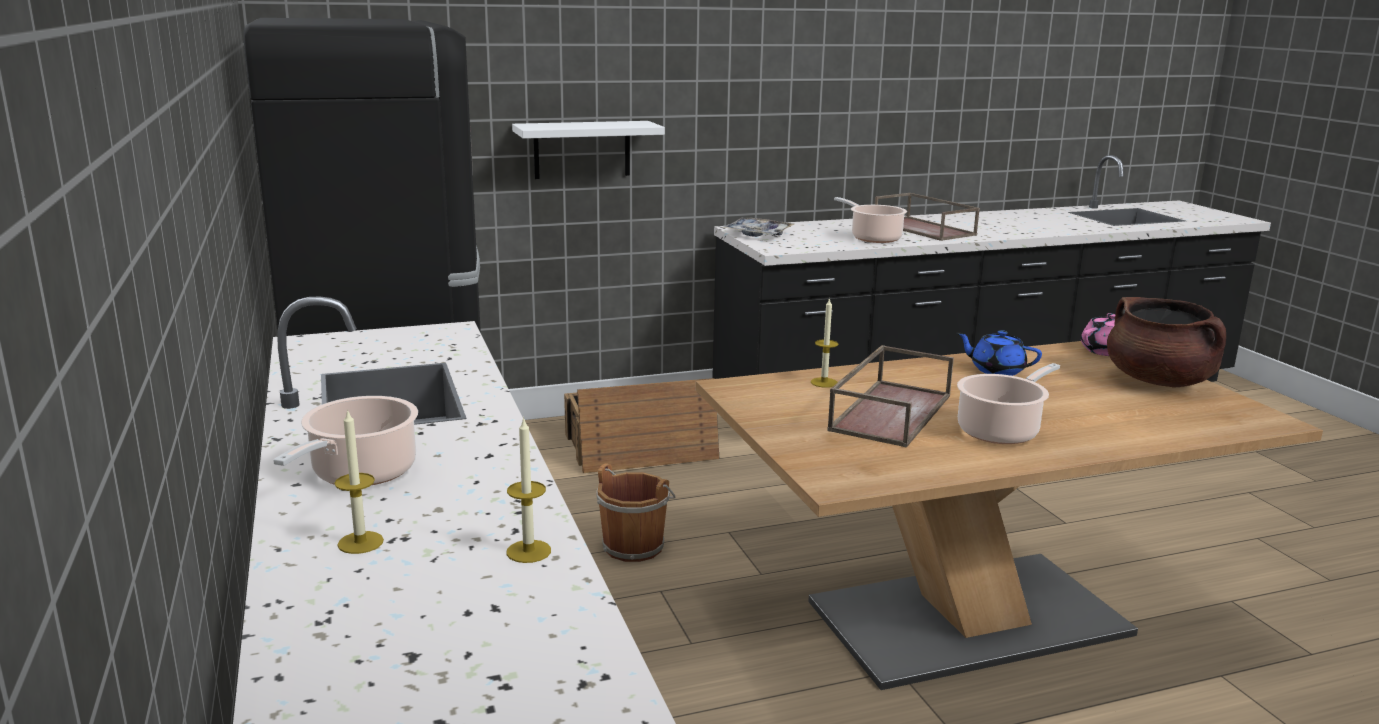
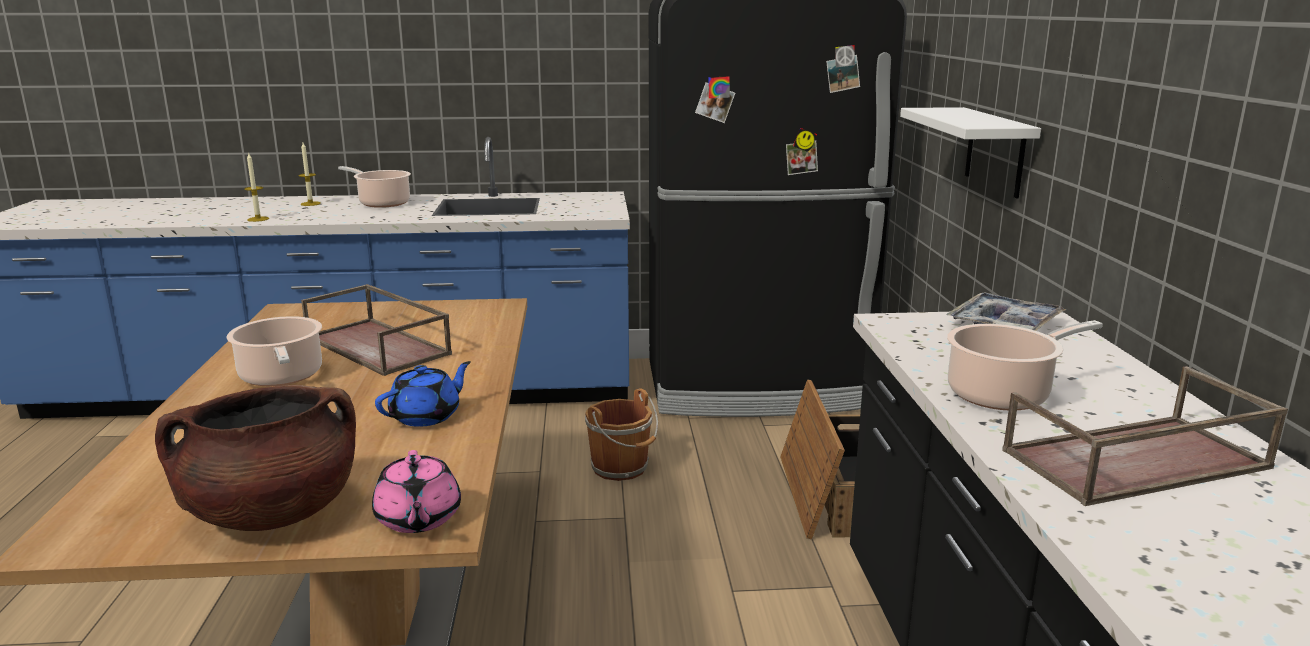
camera: 105 degrees right, 0 degrees up
(824, 382) = (475, 335): candle -> none

